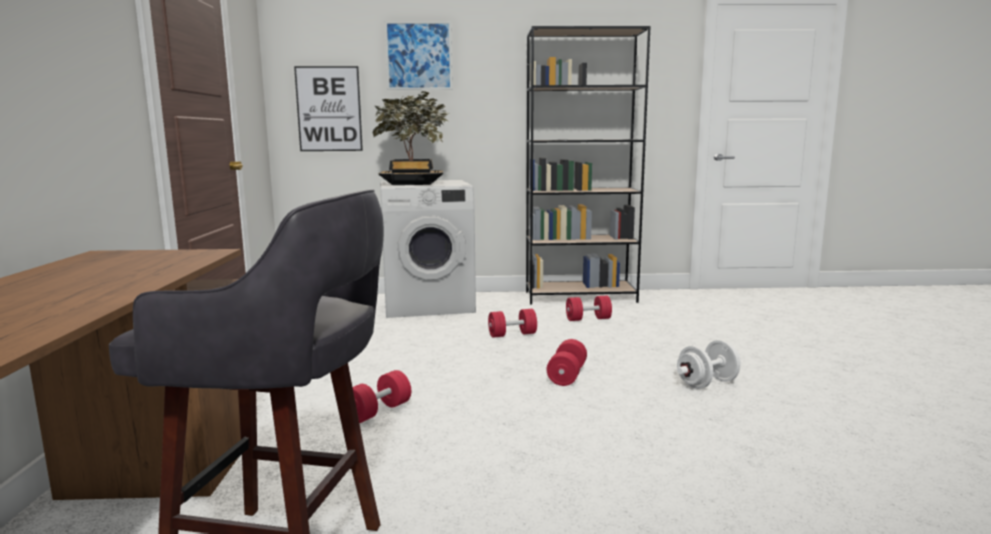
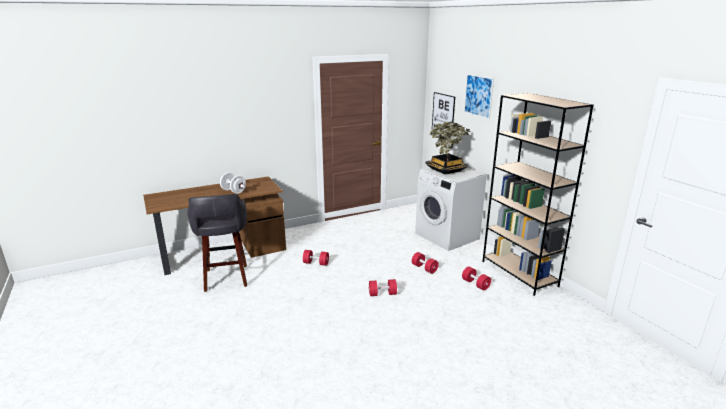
camera: 65 degrees right, 10 degrees up
(707, 383) = (406, 335): white dumbbell -> white dumbbell (233, 191)

